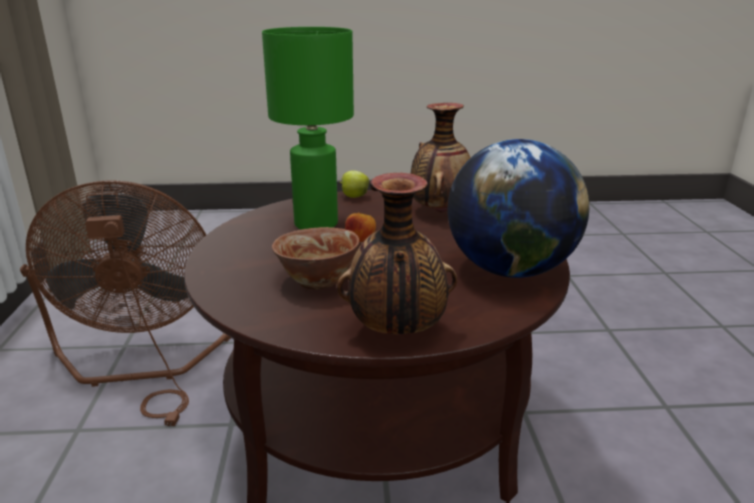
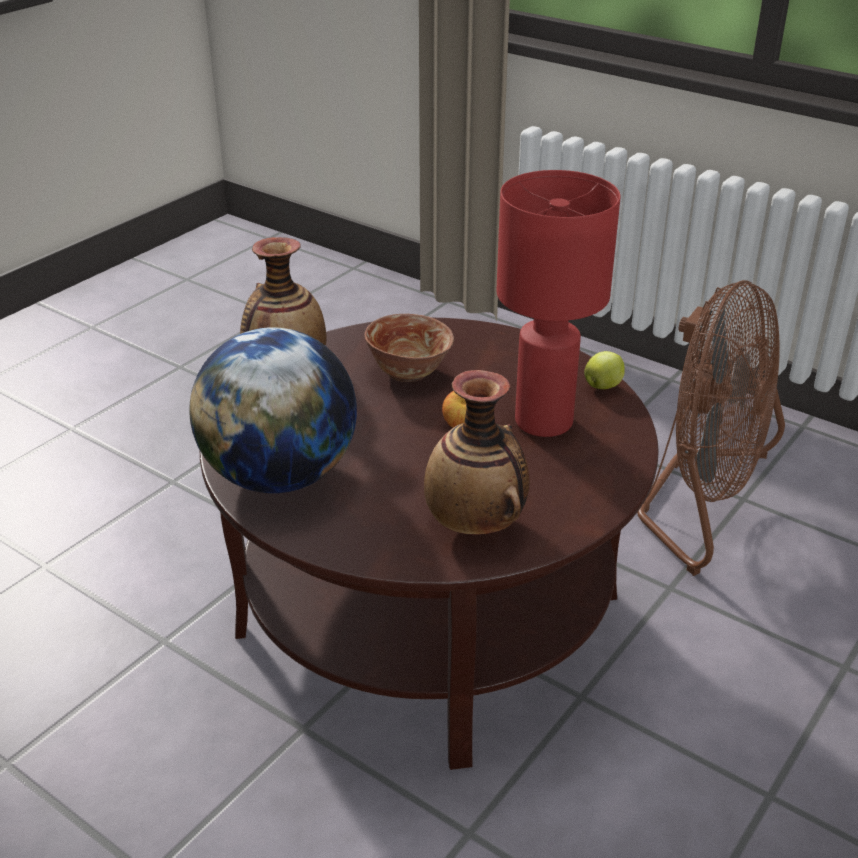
camera: 130 degrees right, 10 degrees up
(315, 223) = (545, 422): green table lamp -> red table lamp
(354, 196) = (609, 486): apple -> apple (603, 386)

